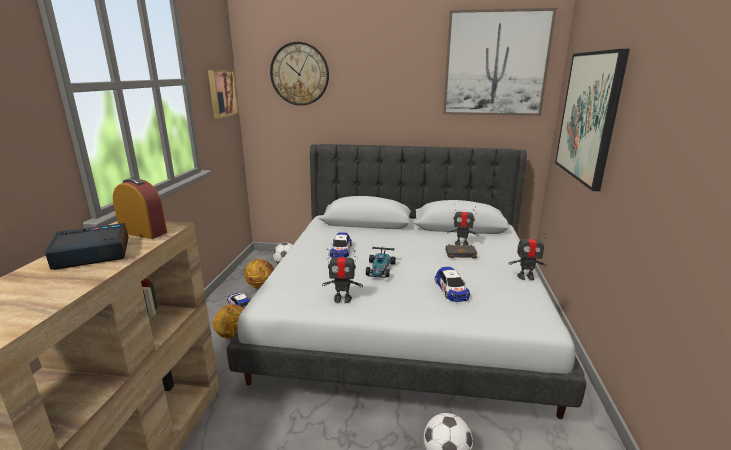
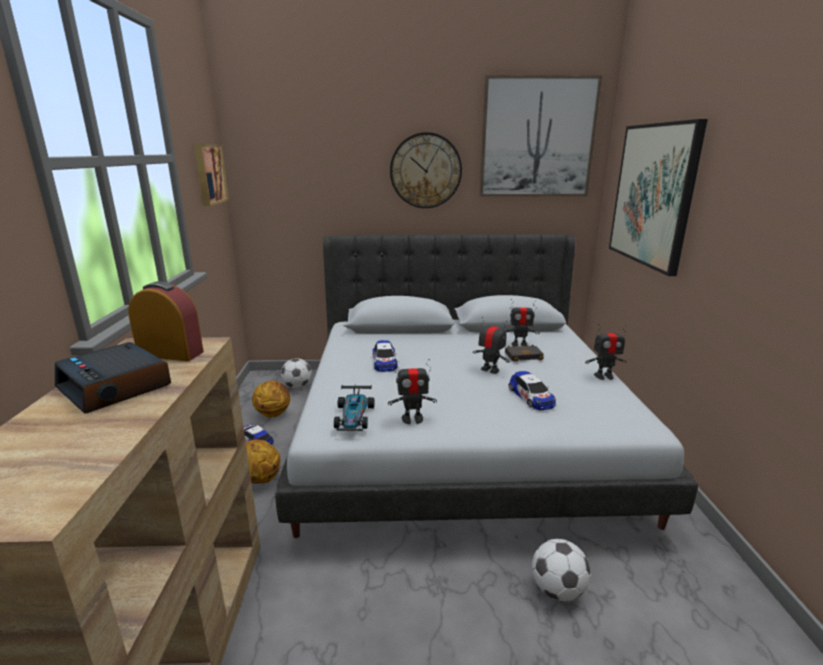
camera: 10 degrees left, 0 degrees up
(92, 254) = (116, 386): alarm clock -> alarm clock turned 105 degrees counterclockwise
(299, 74) = (305, 150): wall clock -> wall clock (425, 171)
(380, 268) = (441, 379): toy car -> toy car (354, 416)
(426, 264) = (490, 370): none -> toy robot

